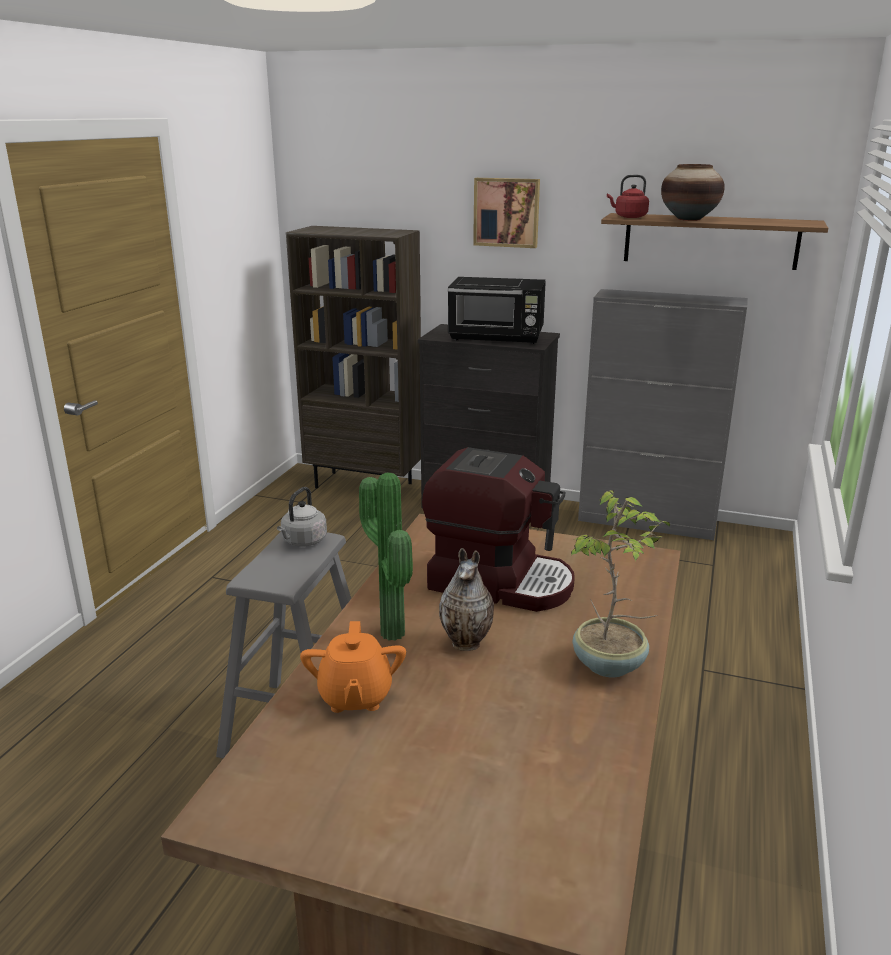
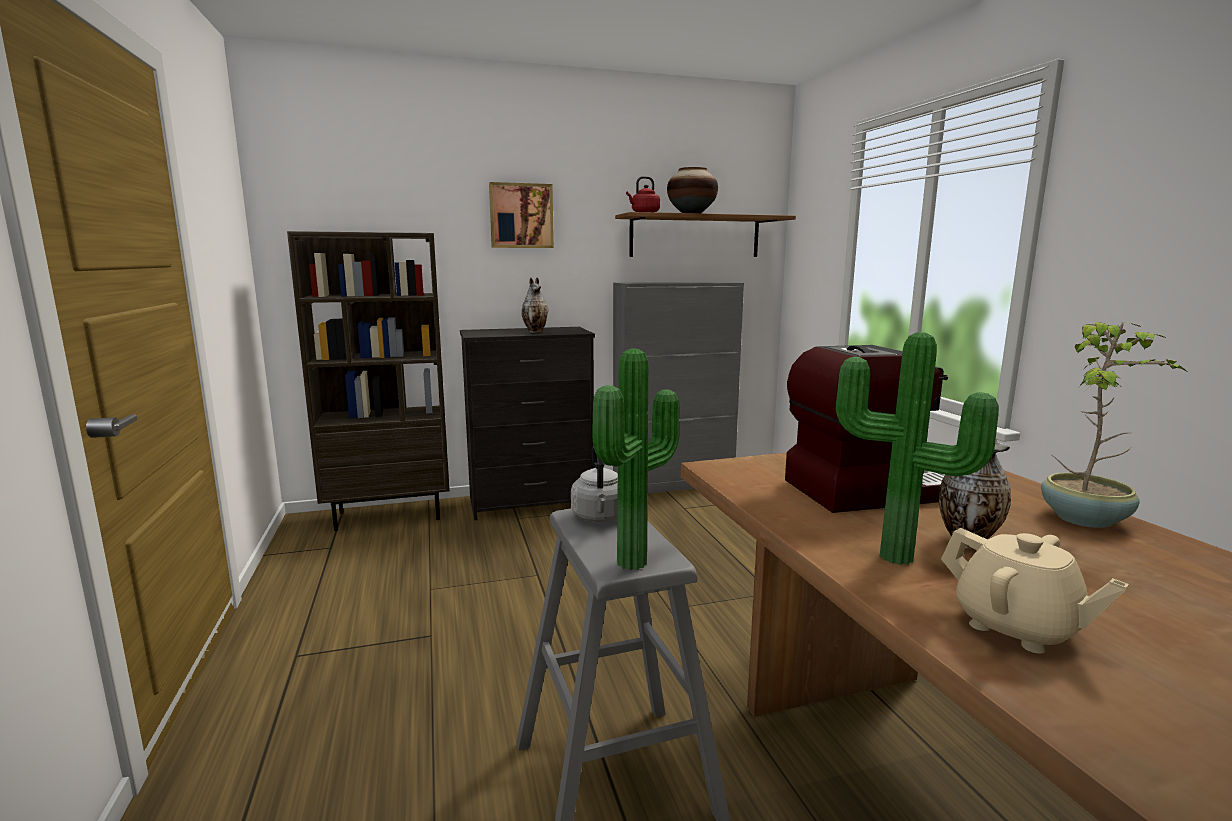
camera: 35 degrees left, 10 degrees down
(265, 581) = (637, 564): none -> potted plant
(355, 696) = (1016, 628): orange teapot -> beige teapot
(497, 337) = (536, 331): black microwave -> vase

